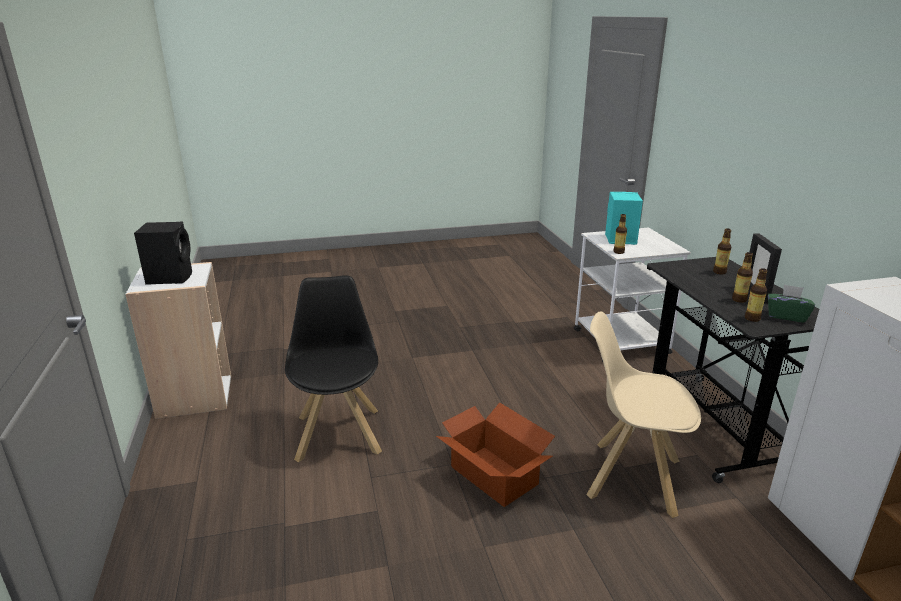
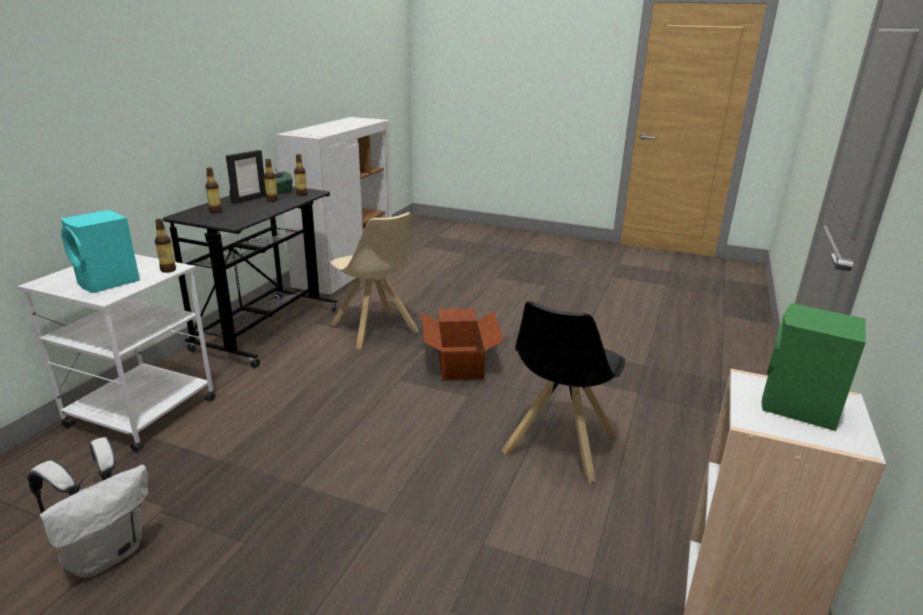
camera: 145 degrees left, 0 degrees up
(170, 277) = (798, 408): black speaker -> green speaker
(505, 307) = (106, 553): none -> white backpack

